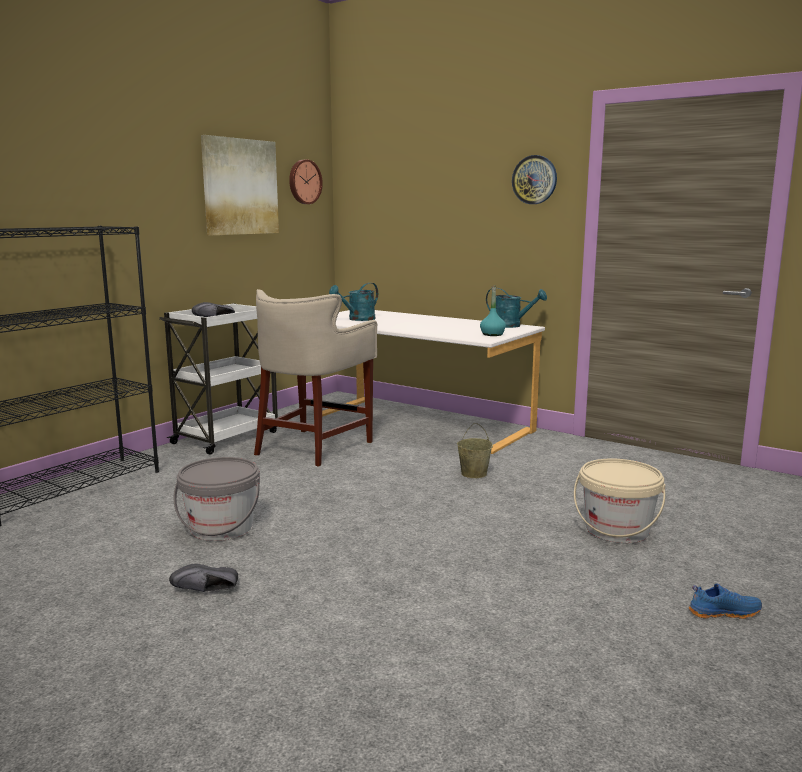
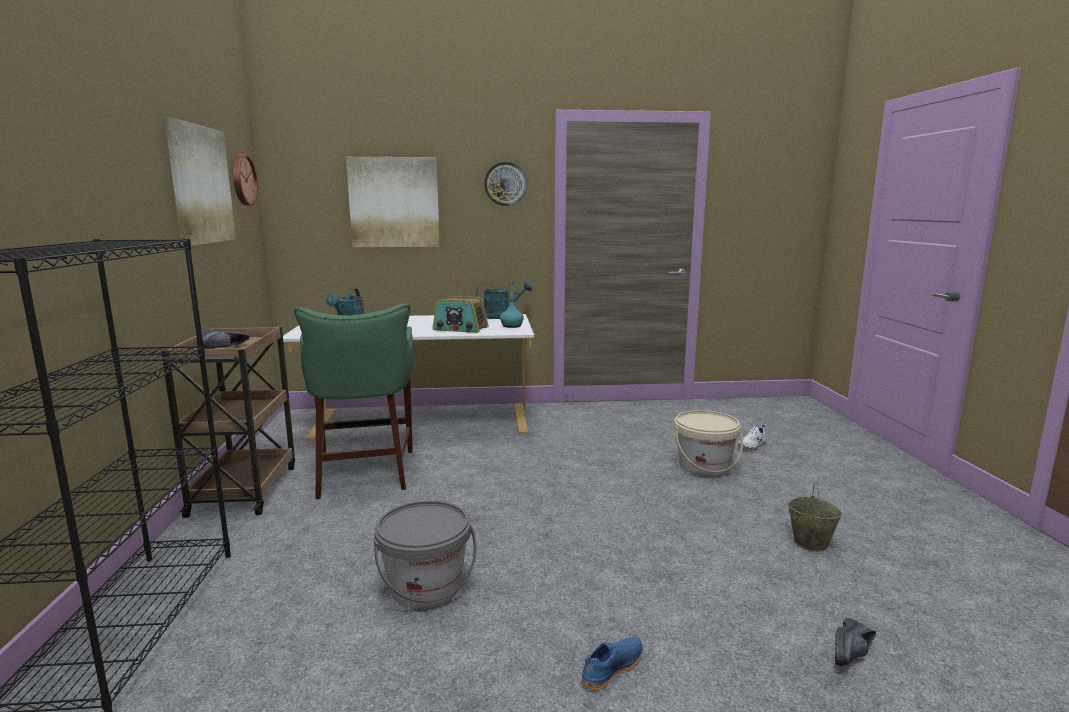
camera: 40 degrees left, 0 degrees up
(206, 591) = (534, 657): black shoe -> black shoe (853, 655)
(227, 437) = (245, 489): white cart -> brown cart
(314, 447) = (365, 472): beige stool -> green stool
(431, 201) = (394, 202): none -> picture
(439, 331) = (460, 329): none -> radio
(473, 473) = (544, 454): beige bucket -> beige bucket (809, 543)
(723, 612) = (841, 500): blue shoe -> blue shoe (610, 668)
(726, 531) = (752, 446): none -> white shoe

